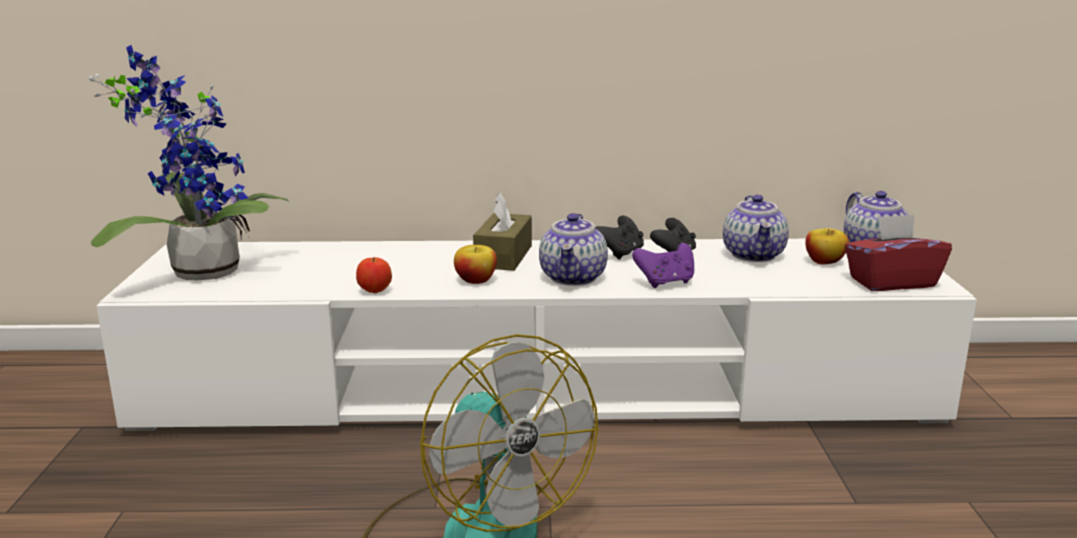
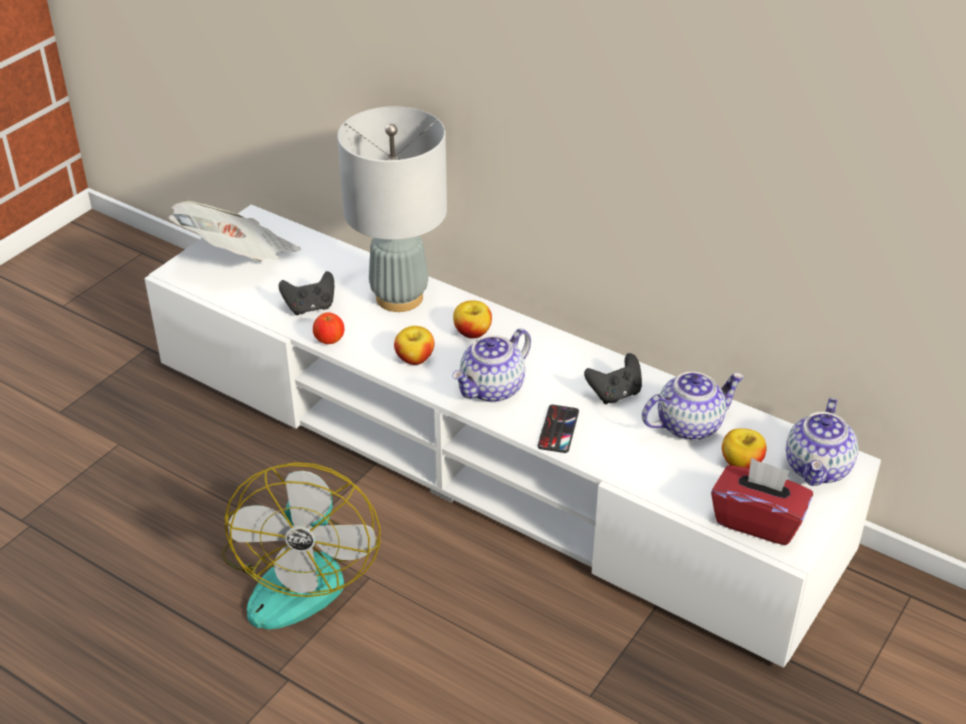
camera: 35 degrees right, 20 degrees up
(200, 270) = (239, 258): potted plant -> newspaper
(405, 255) = (399, 298): none -> grey table lamp
(503, 256) = (472, 332): brown tissue box -> apple
(620, 253) = (573, 369): black game controller -> black game controller (310, 307)
(665, 282) = (558, 429): purple game controller -> phone
(754, 255) = (689, 424): teapot -> teapot turned 150 degrees counterclockwise

